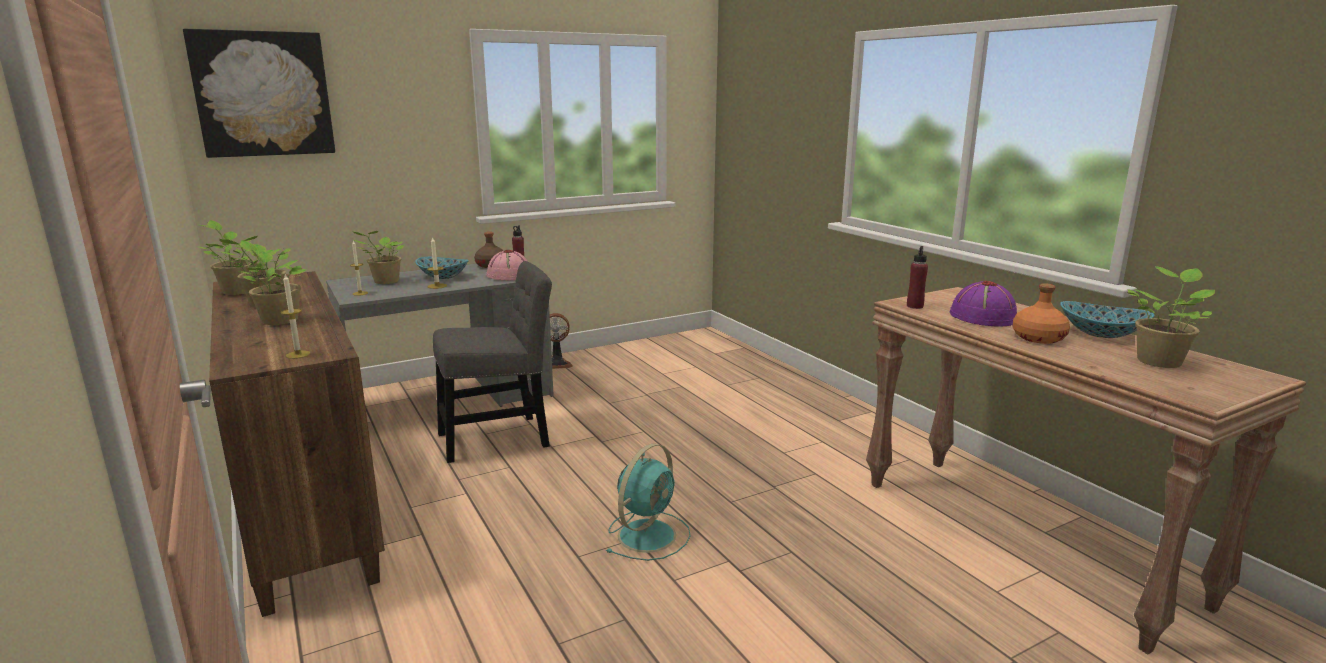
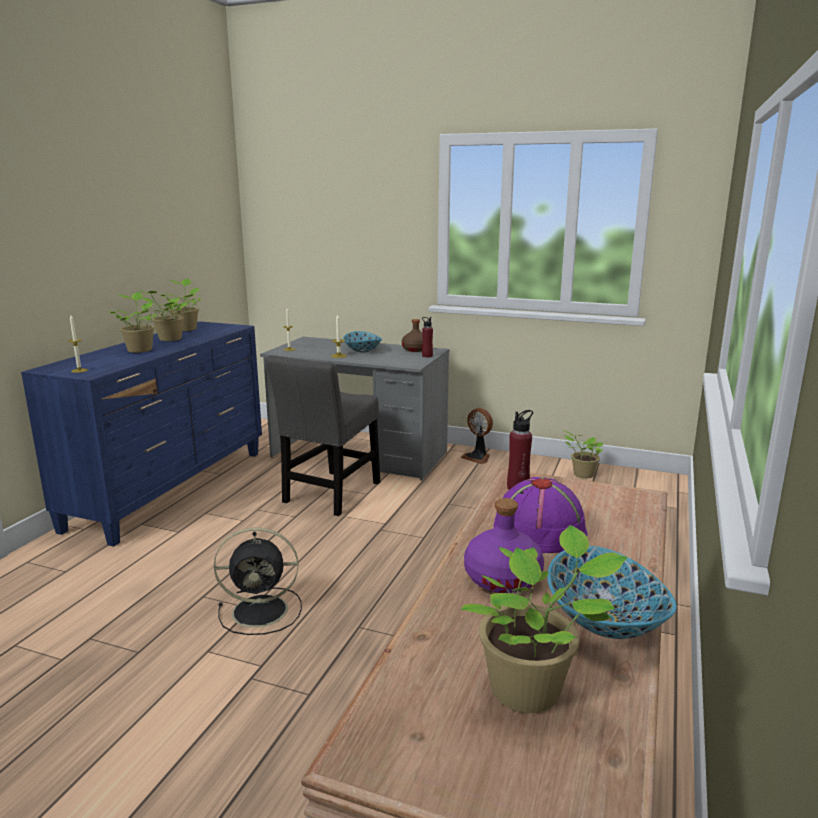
camera: 50 degrees right, 0 degrees up
(263, 94) = (287, 192): picture -> none
(308, 509) = (171, 488): brown dresser -> blue dresser
(384, 282) = (323, 345): potted plant -> potted plant (582, 474)
(500, 438) = (330, 494): grey chair -> grey chair turned 90 degrees clockwise
(508, 275) = (401, 360): pink hat -> none
(648, 534) = (262, 611): turquoise fan -> black fan
(1038, 338) = (502, 578): orange bottle -> purple bottle

